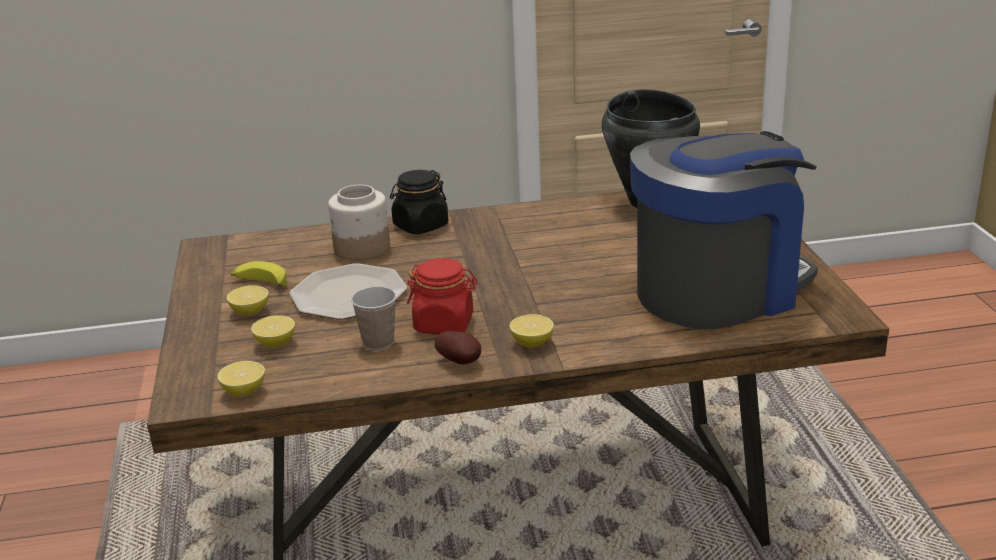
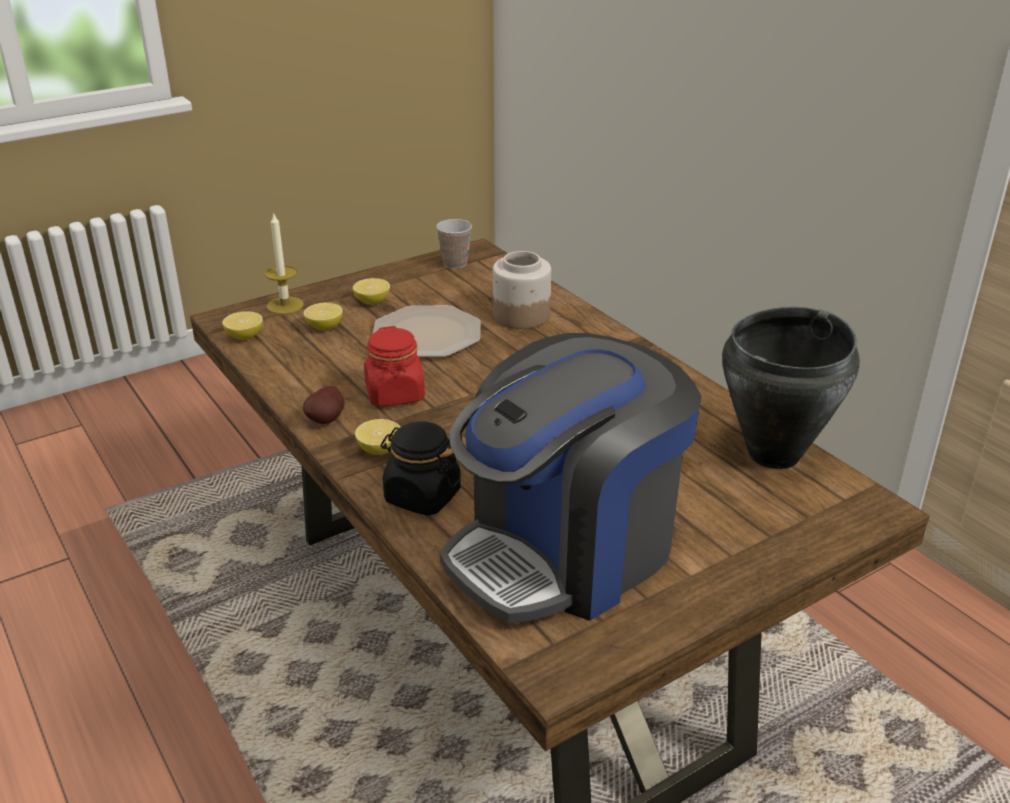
camera: 65 degrees right, 5 degrees up
(198, 361) = (285, 305): none -> candle
(260, 283) = (425, 291): banana -> none
(378, 342) = (346, 371): cup -> cup (455, 264)
(420, 226) = (591, 331): black jar -> black jar (422, 496)
(719, 290) = (566, 551): coffee machine -> coffee machine turned 105 degrees clockwise

